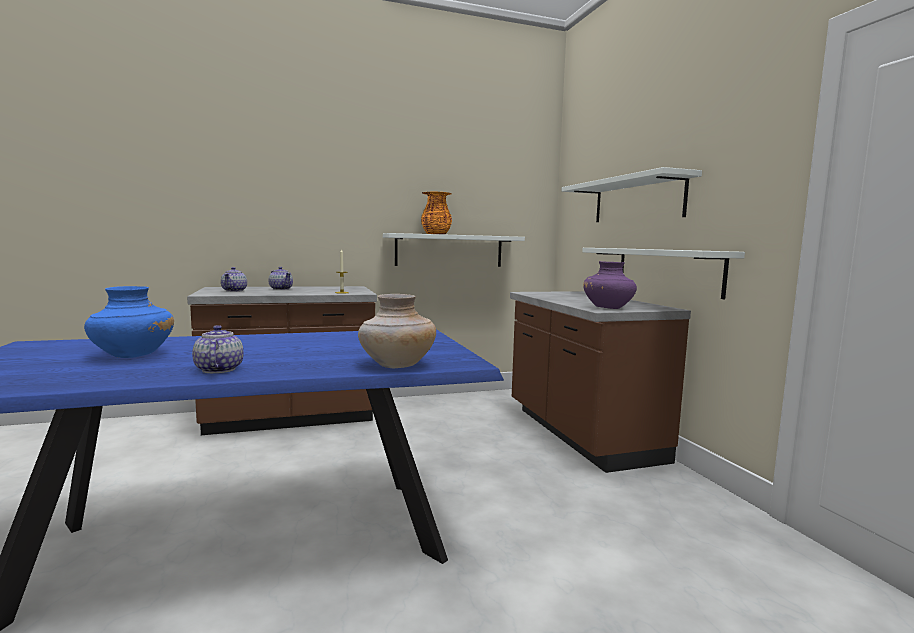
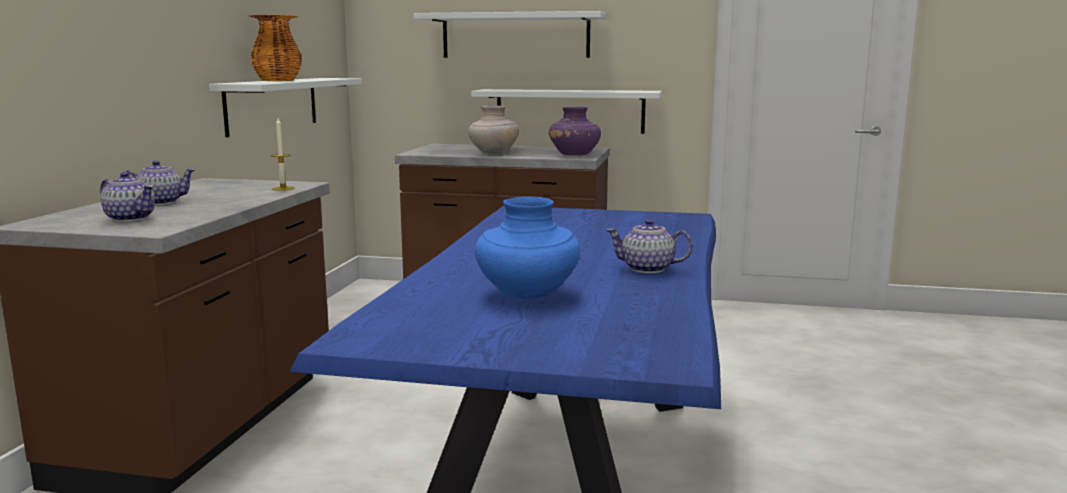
camera: 60 degrees left, 5 degrees up
(396, 365) = (678, 229): beige vase -> beige vase (493, 153)

